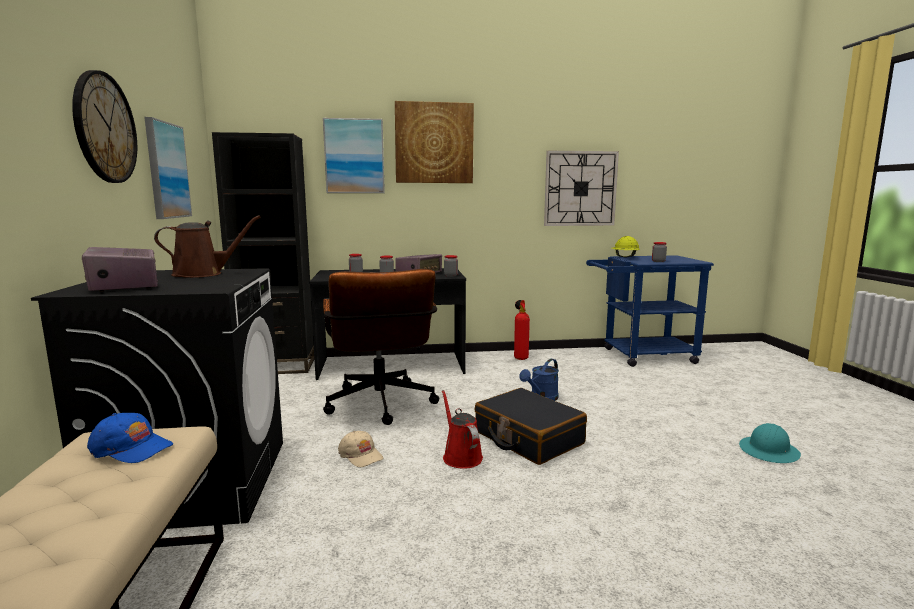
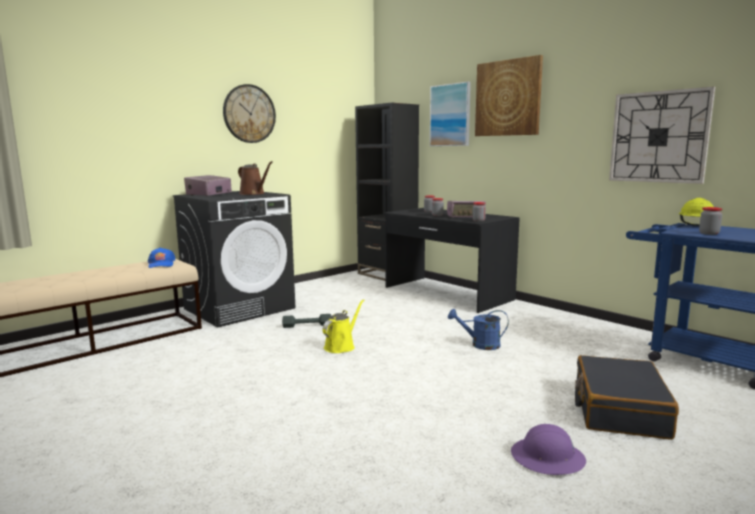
camera: 55 degrees right, 0 degrees up
(167, 170) = (311, 134): picture -> none
(361, 455) = (307, 325): beige cap -> grey dumbbell
(381, 407) = (376, 310): brown office chair -> none
(460, 456) = (341, 346): red watering can -> yellow watering can
(520, 358) = (557, 318): fire extinguisher -> none
(528, 438) = (398, 357): black suitcase -> black suitcase (619, 409)
(769, 451) = (547, 458): turquoise hard hat -> purple hard hat

